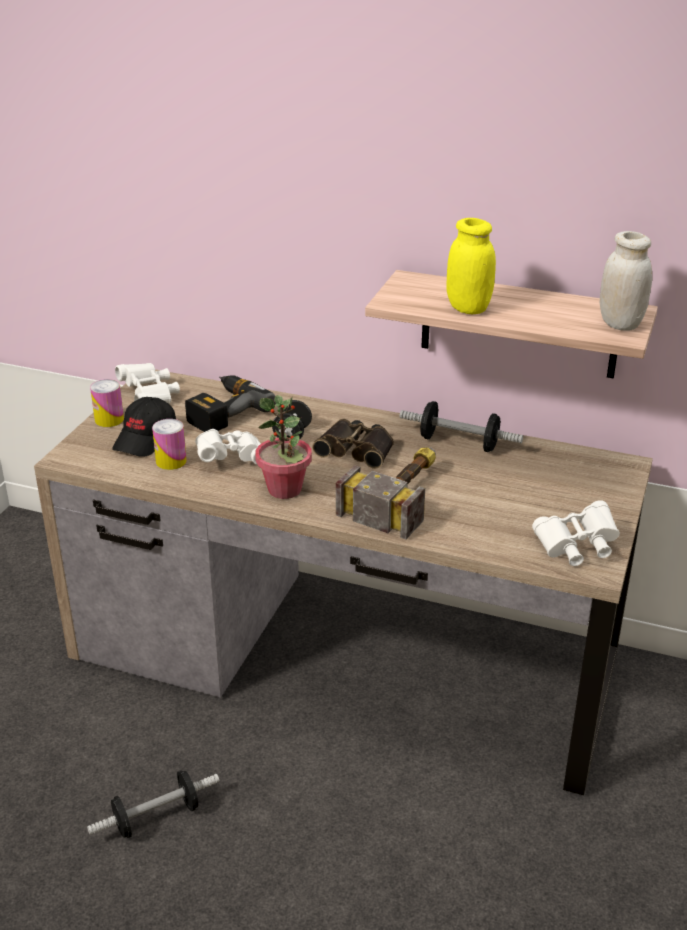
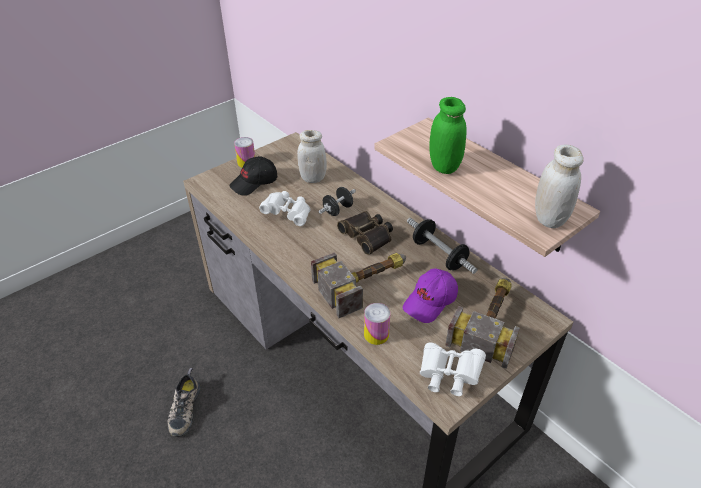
camera: 30 degrees right, 10 degrees up
(150, 396) = (282, 153): white binoculars -> none
(156, 817) = (184, 408): dumbbell -> shoe
(171, 461) = (254, 204): can -> can (376, 334)
(223, 411) = (313, 178): power drill -> white jar
(285, 489) = (299, 249): potted plant -> none
(468, 308) = (444, 166): yellow jar -> green jar
(493, 489) = (430, 302): none -> purple cap
(572, 485) = (490, 321): none -> hammer

